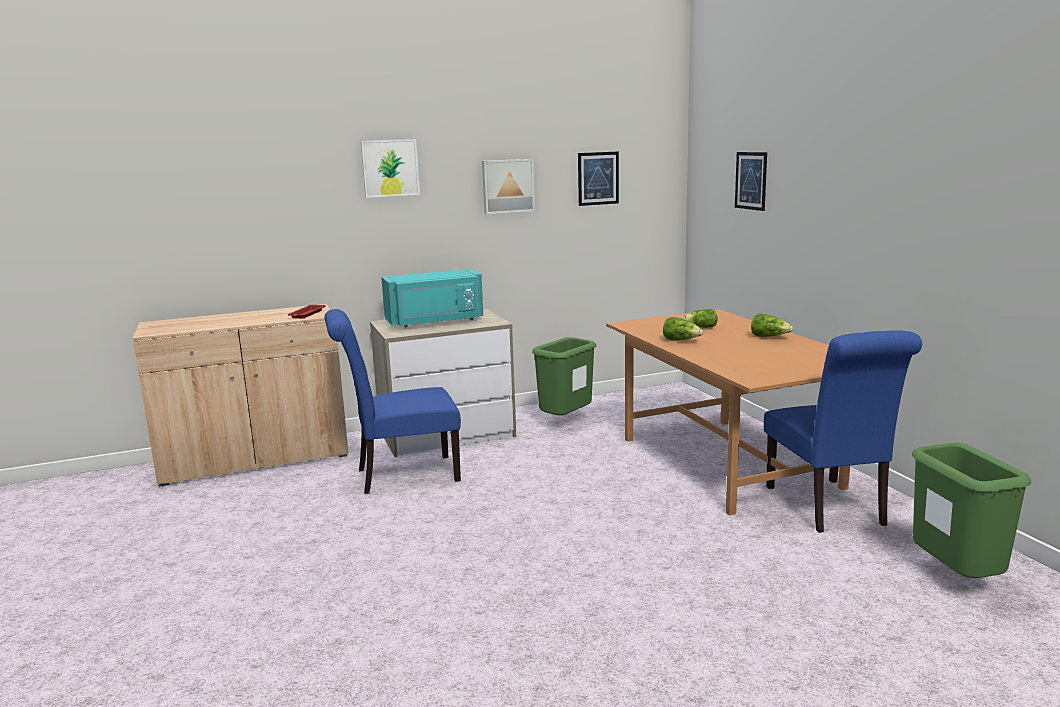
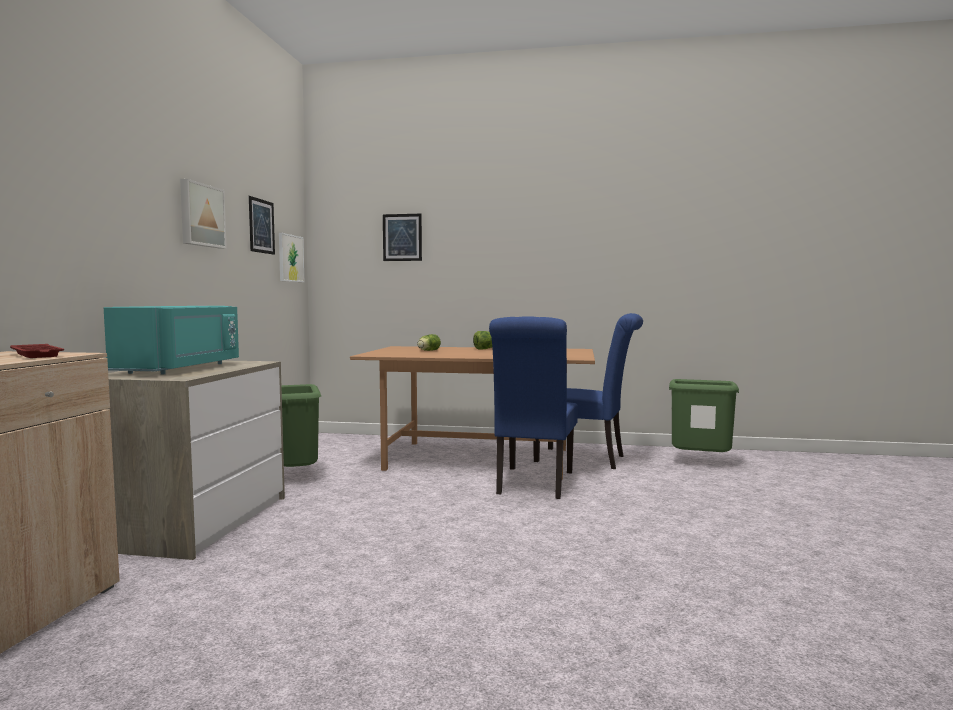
camera: 60 degrees left, 10 degrees down
(390, 168) = (91, 157): picture -> picture (290, 258)
(400, 475) = (254, 567): blue chair -> blue chair (533, 484)
(681, 340) = (451, 354): lettuce -> none

